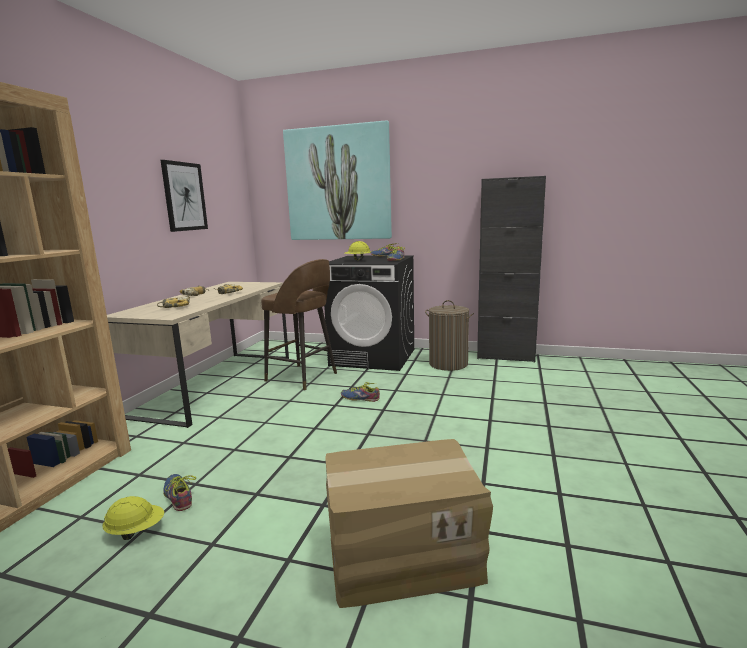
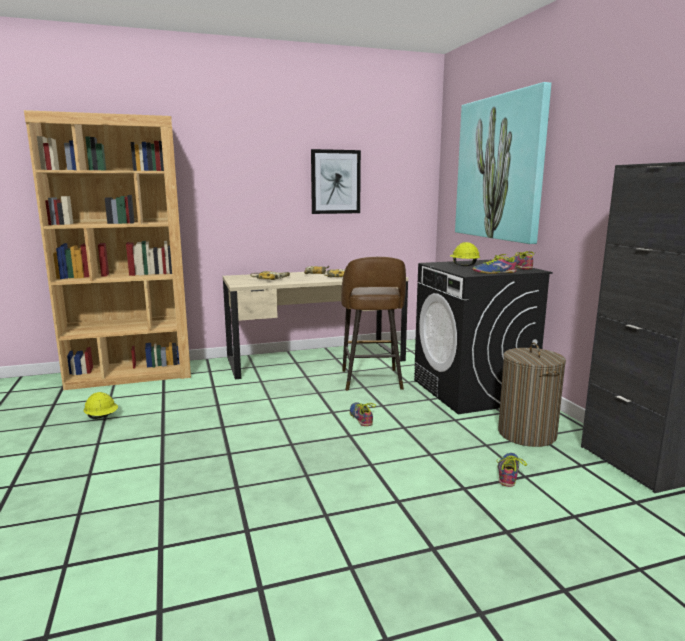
camera: 55 degrees right, 0 degrees up
(178, 496) = (145, 412): shoe -> shoe (508, 473)
(403, 555) = (110, 518): cardboard box -> none

